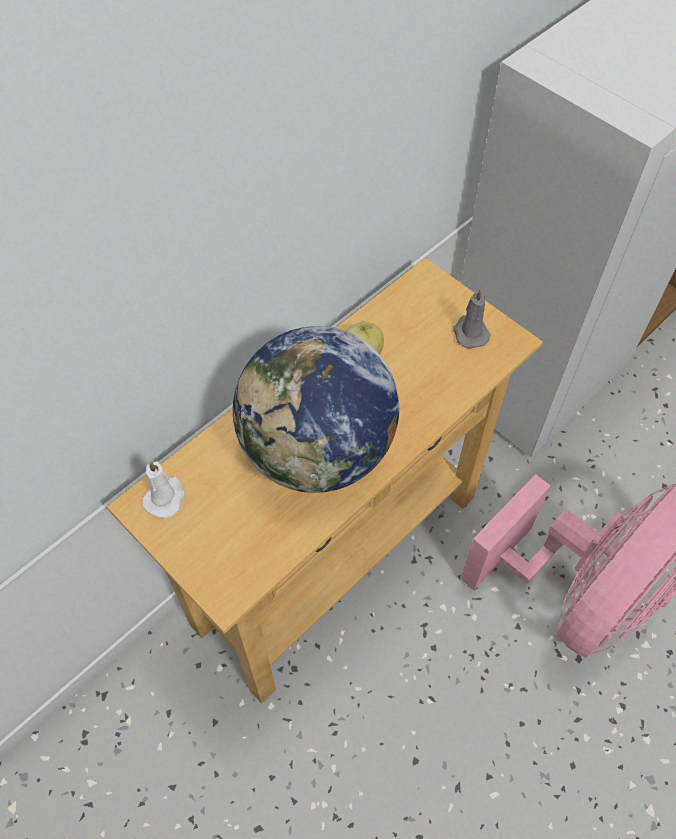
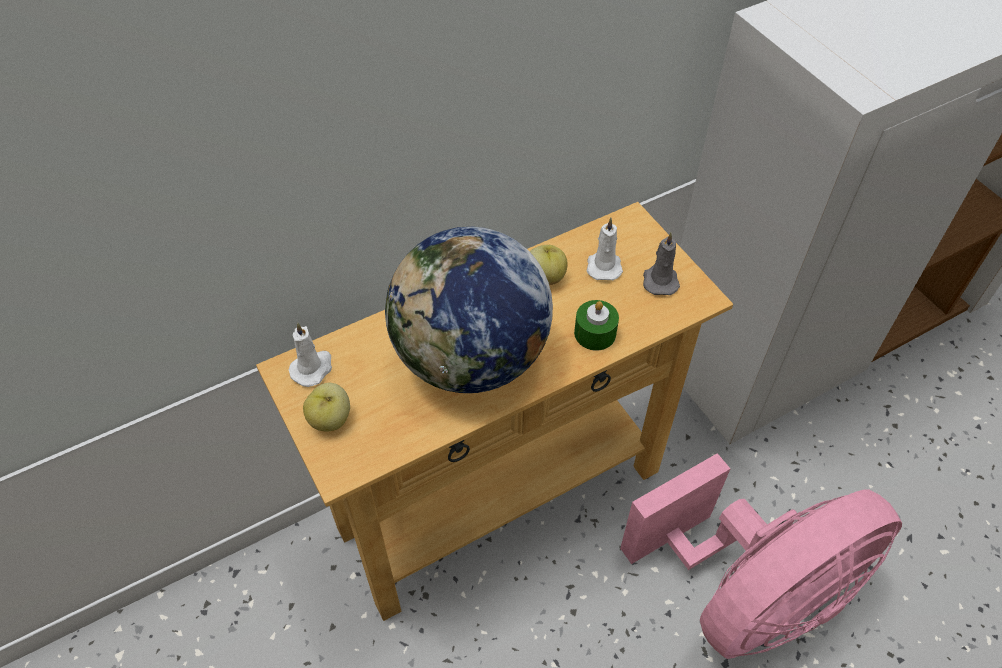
camera: 15 degrees right, 5 degrees down
(201, 545) = (331, 419): none -> apple
(413, 329) = (603, 266): none -> white candle
(426, 399) = (595, 333): none -> green candle

